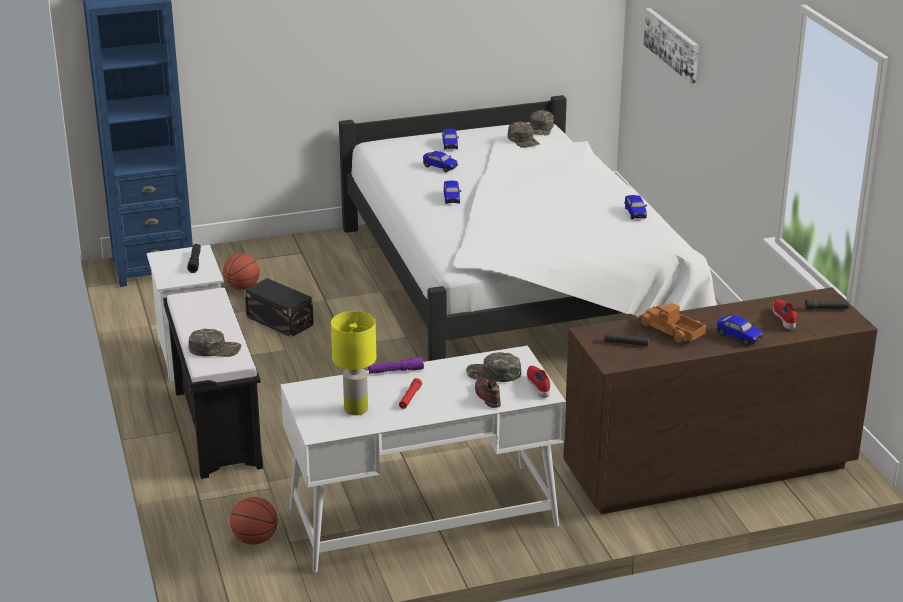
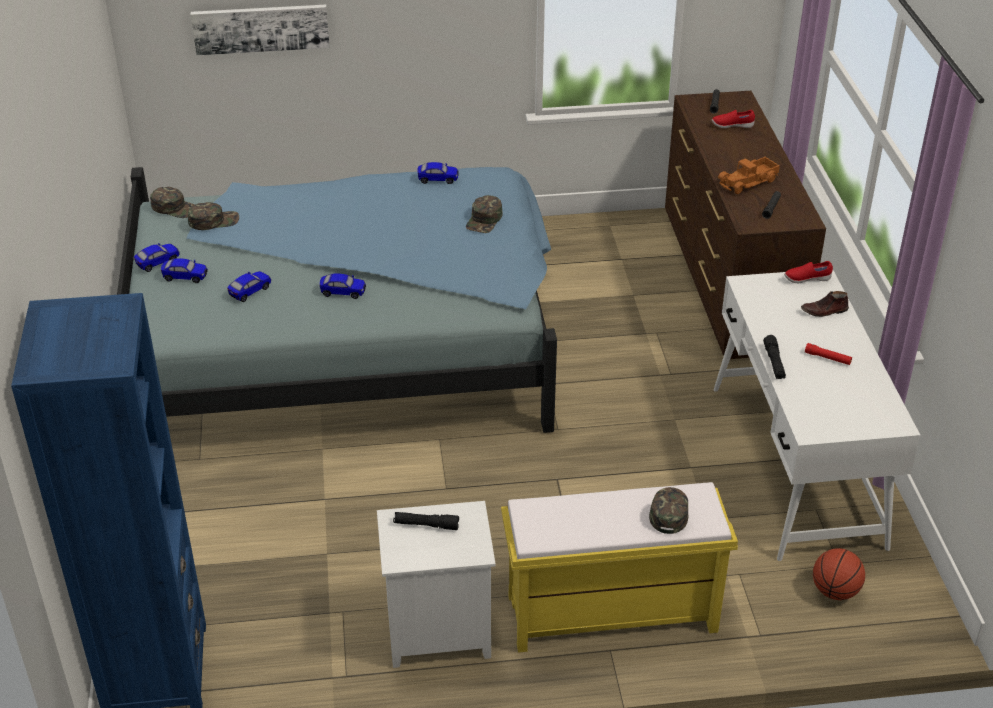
camera: 80 degrees left, 10 degrees up
(216, 428) = (609, 615): black bench -> yellow bench
(242, 287) = (259, 575): basketball -> none
(279, 321) = (367, 544): black storage box -> none
(355, 409) = (850, 395): yellow table lamp -> none
(395, 371) = (774, 362): purple flashlight -> black flashlight
(493, 373) = (781, 302): green cap -> green cap (484, 220)
(517, 286) = (351, 344): white bed -> blue bed
(738, 337) = (762, 152): toy car -> toy car (158, 262)

